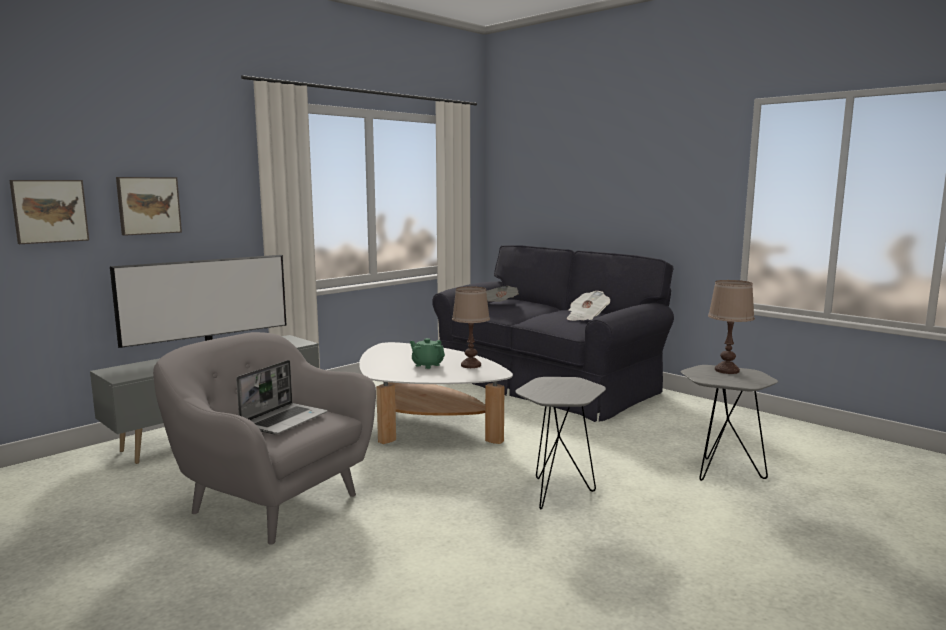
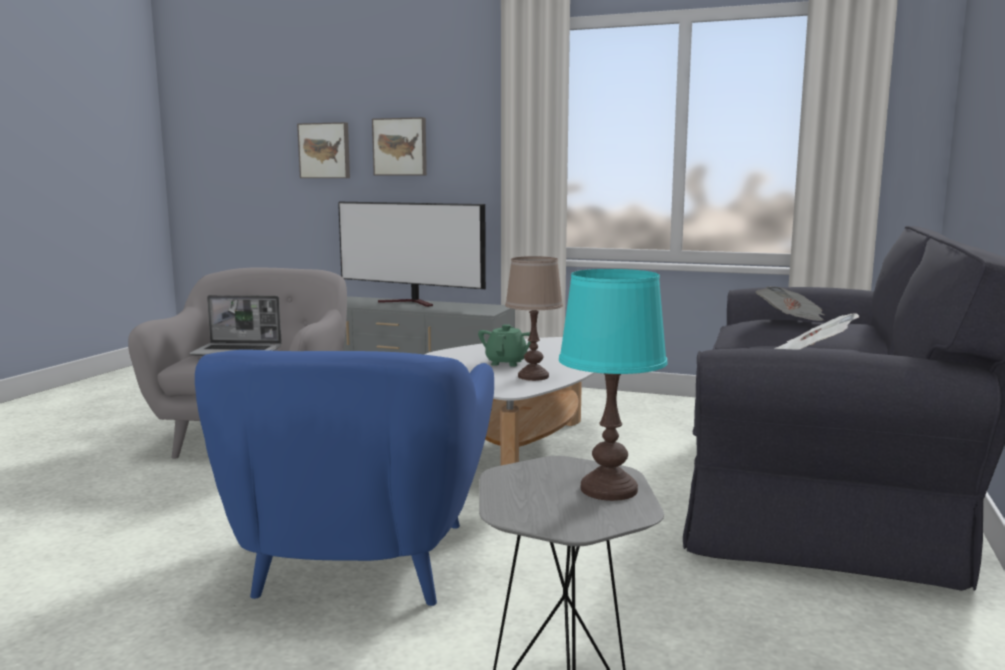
camera: 65 degrees right, 0 degrees up
(558, 491) = (361, 562): grey side table -> blue armchair
(727, 370) = (608, 489): brown table lamp -> turquoise table lamp

